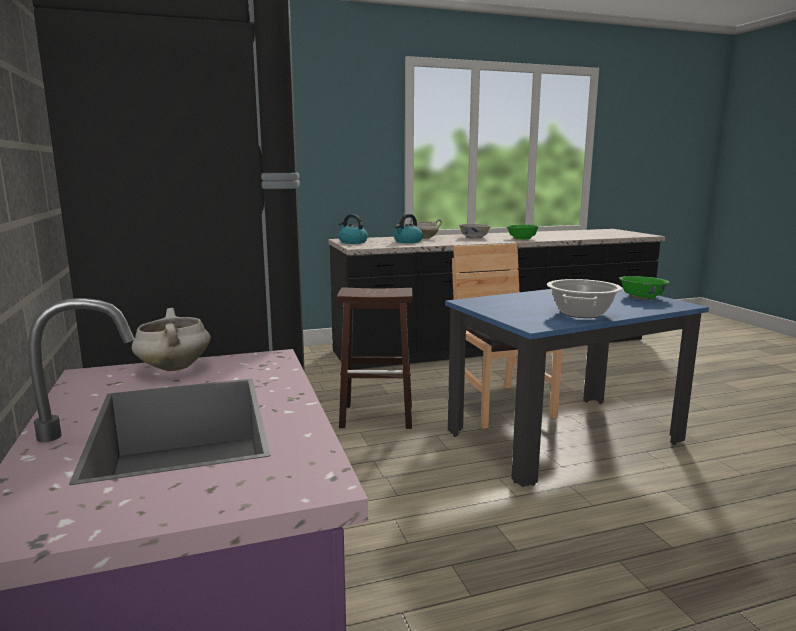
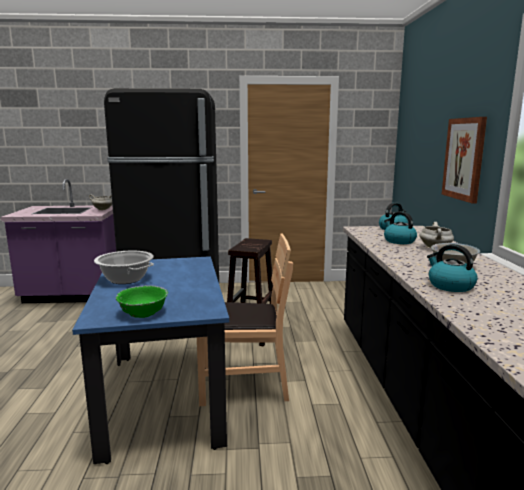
camera: 105 degrees right, 0 degrees up
(344, 168) = (464, 159): none -> picture
(522, 238) = (450, 286): green bowl -> kettle

